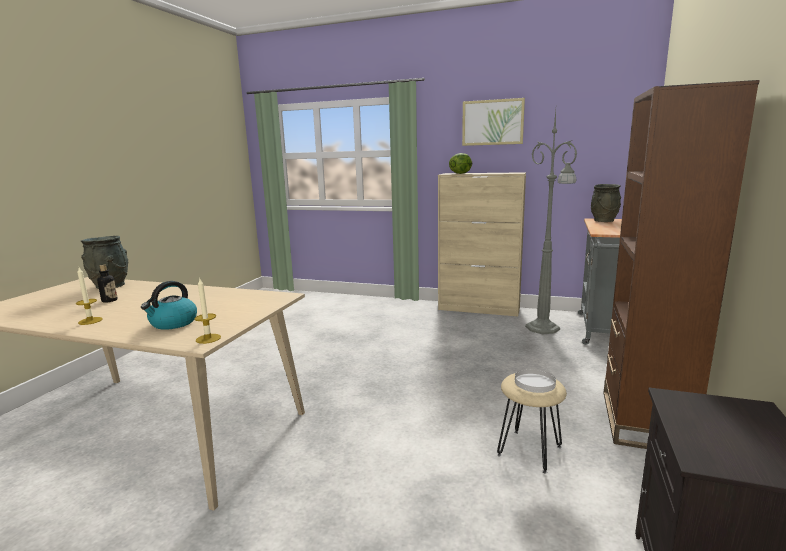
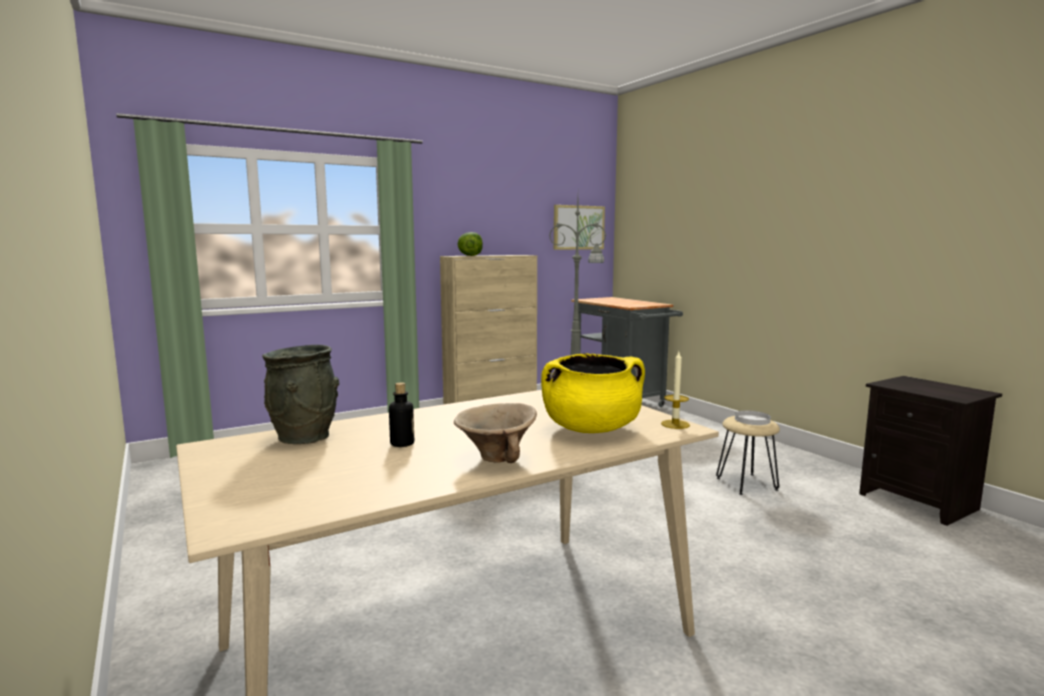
camera: 50 degrees left, 5 degrees down
(90, 321) = (494, 458): candle -> beige bowl
(173, 323) = (591, 429): kettle -> yellow cooking pot
(492, 122) = (488, 200): picture -> picture (578, 227)
(603, 221) = (594, 299): grey vase -> none
(644, 421) = (750, 444): brown bookcase -> none

